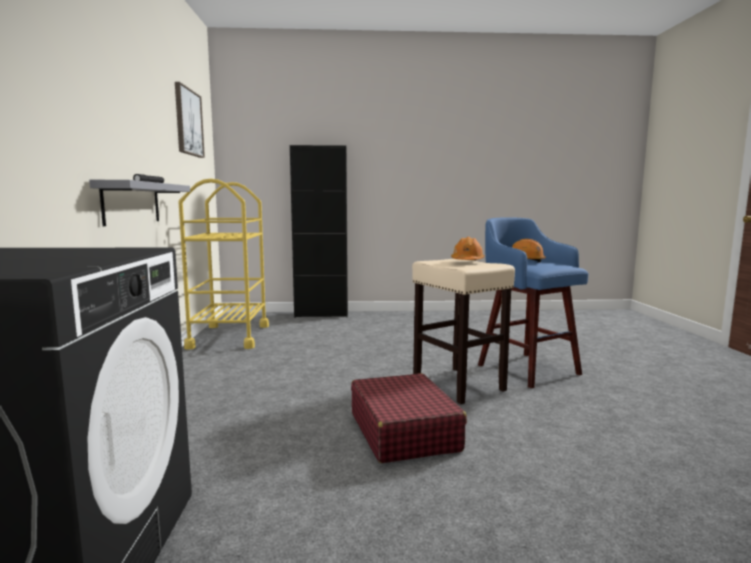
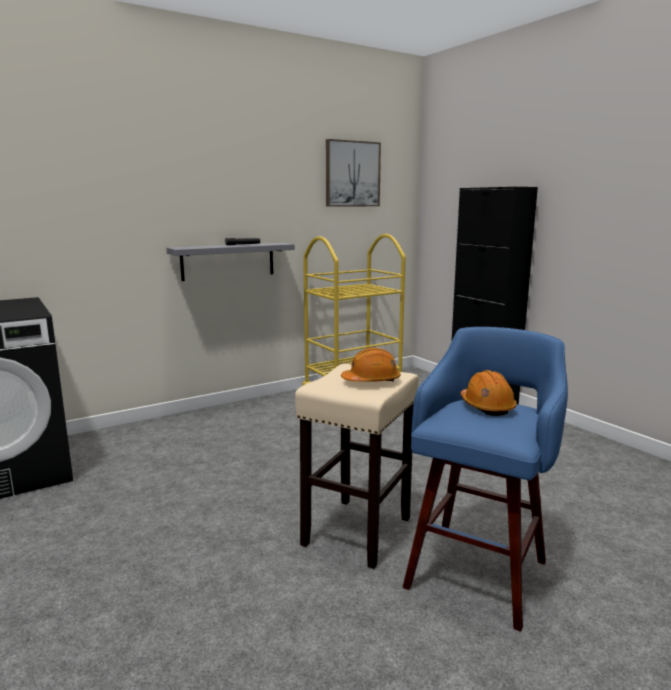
camera: 60 degrees right, 5 degrees up
(404, 431) = (210, 529): red suitcase -> none

